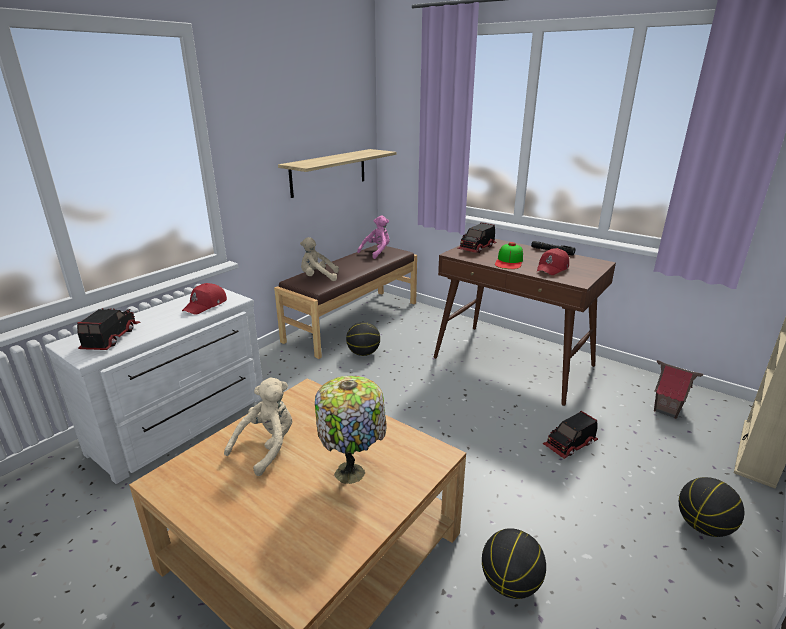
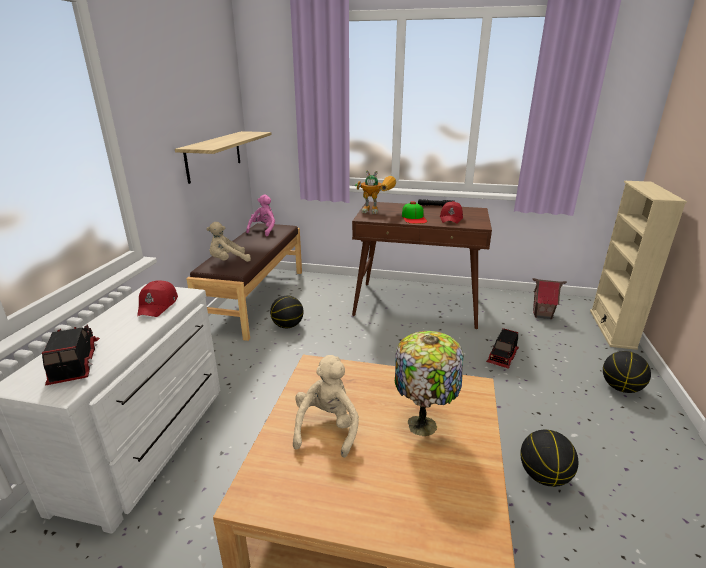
camera: 25 degrees left, 0 degrees up
(477, 248) = (377, 211): toy truck -> toy robot

